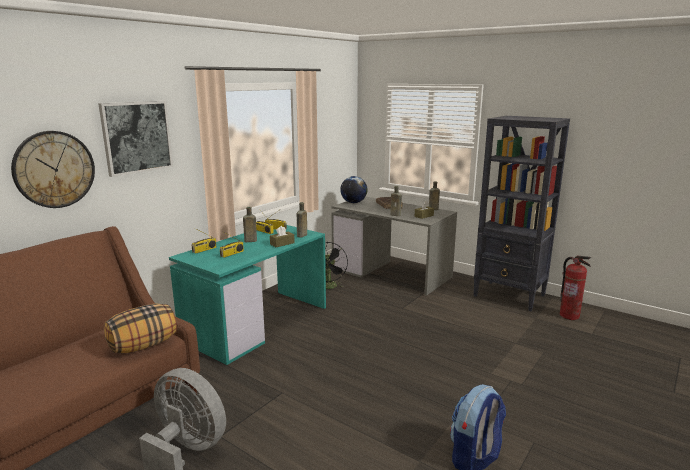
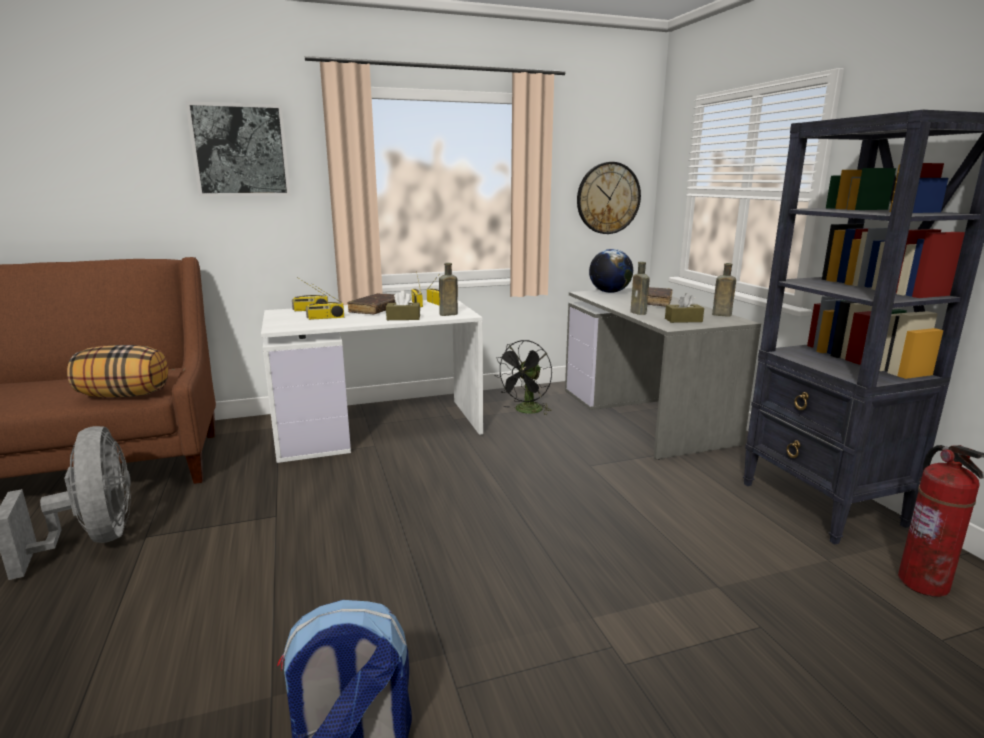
camera: 35 degrees right, 0 degrees up
(54, 169) = (127, 178): wall clock -> wall clock (608, 198)
(249, 241) = (376, 310): brown bottle -> brown book
(257, 323) = (379, 428): turquoise desk -> white desk

